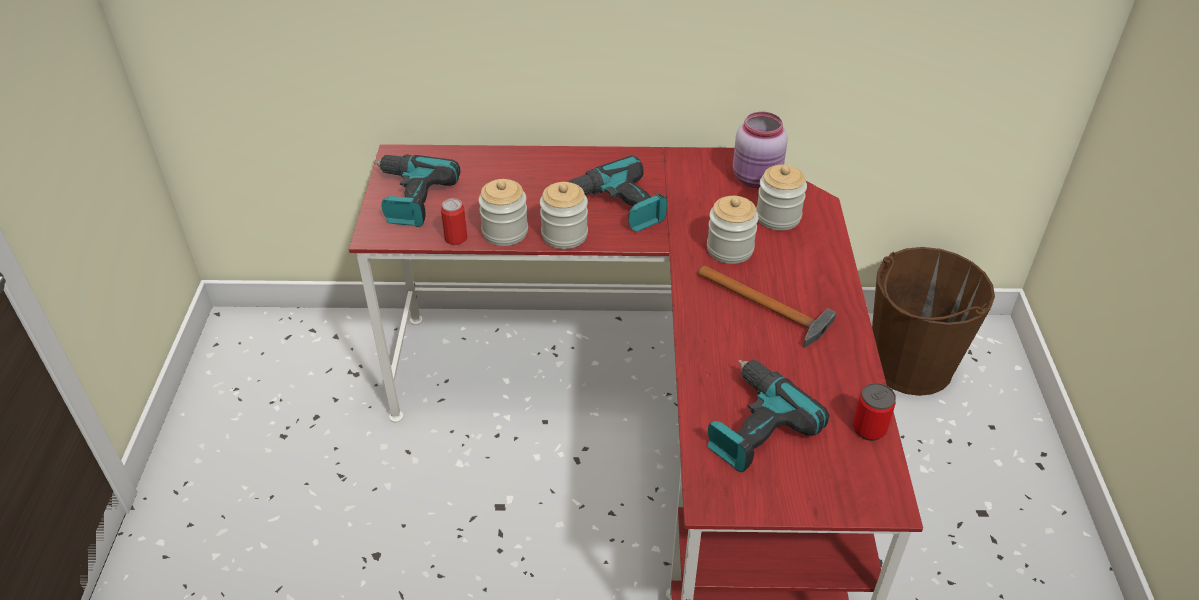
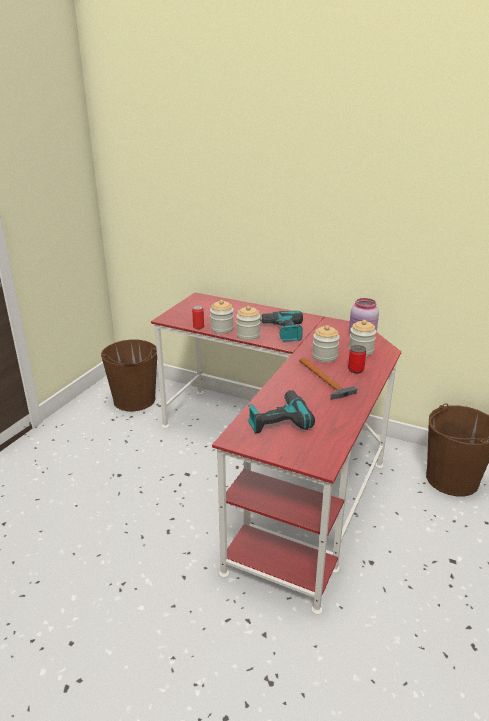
camera: 25 degrees right, 15 degrees down
(298, 377) = (134, 400): none -> brown bucket
(409, 198) = (190, 310): power drill -> none
(869, 429) = (338, 436): can -> can (355, 369)

